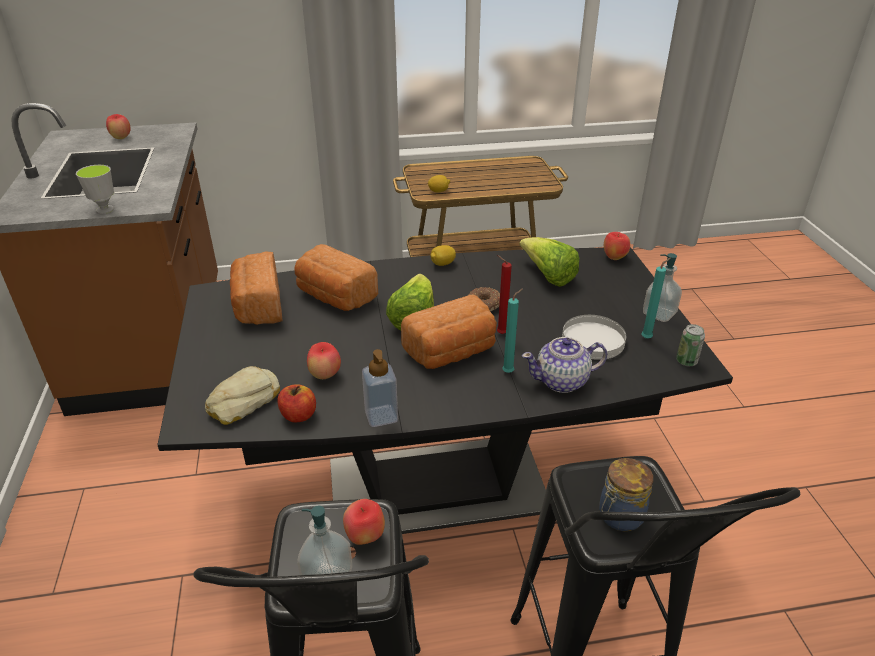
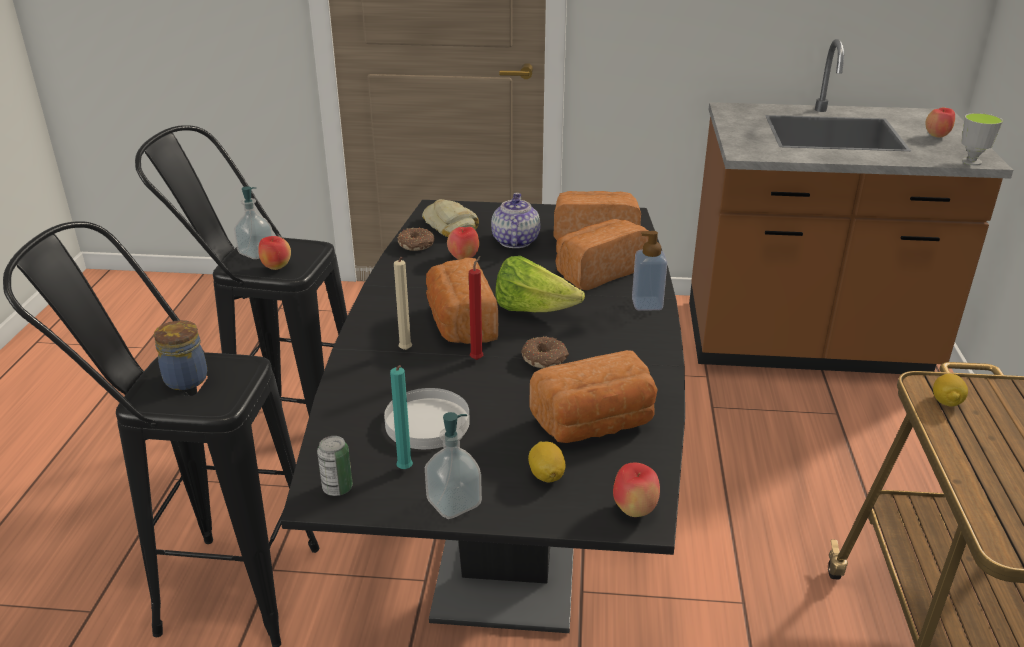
camera: 105 degrees right, 5 degrees down
(105, 210) = (735, 136): cup -> cup (971, 162)
(298, 415) = (416, 245): apple -> donut
(381, 416) = (389, 277): soap dispenser -> soap dispenser (647, 304)
(442, 264) = (653, 345): lemon -> lemon (546, 475)
(509, 372) = (406, 351): turquoise candle -> beige candle
(548, 276) = (595, 424): lettuce -> bread
(562, 381) = (368, 380): teapot -> teapot (515, 241)

